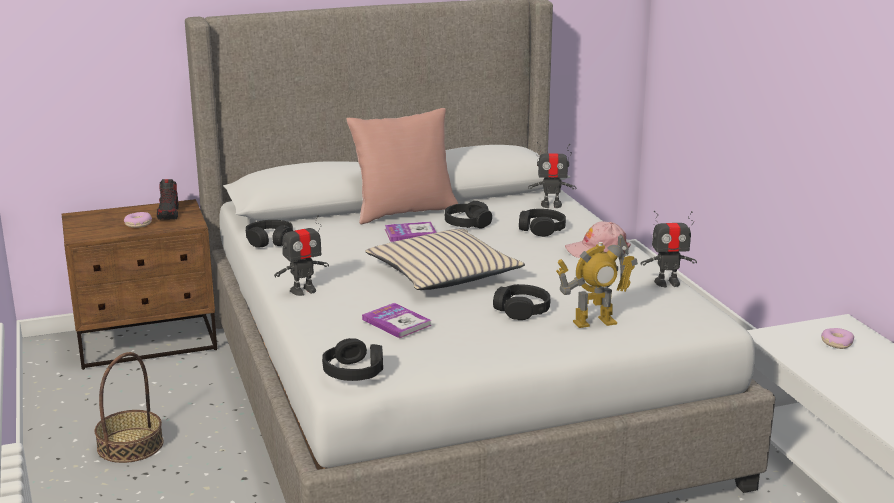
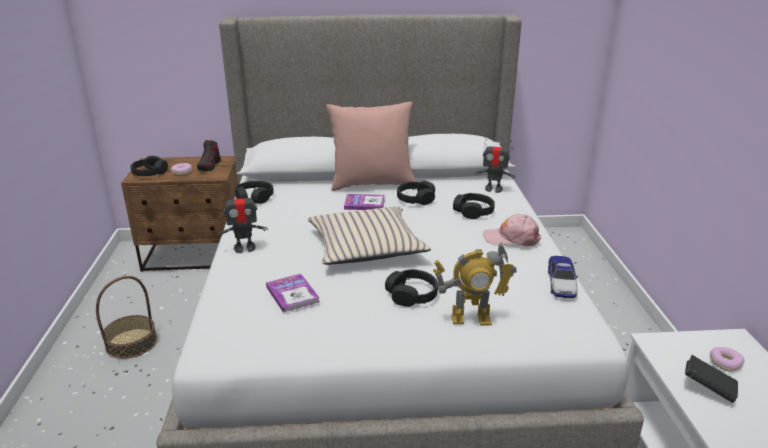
camera: 15 degrees right, 5 degrees up
(354, 371) = (222, 344): black headphones -> black headphones (150, 173)
(667, 283) = (561, 282): toy robot -> toy car
(826, 364) = (708, 389): none -> black book

